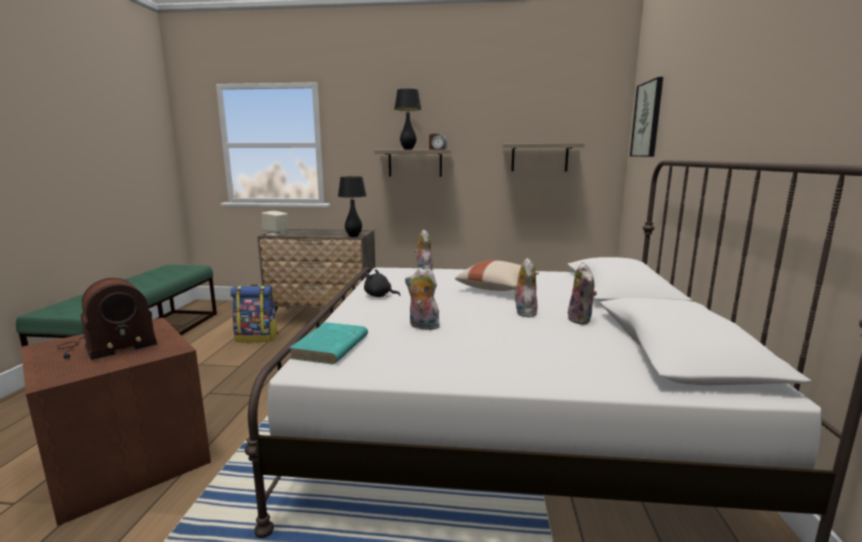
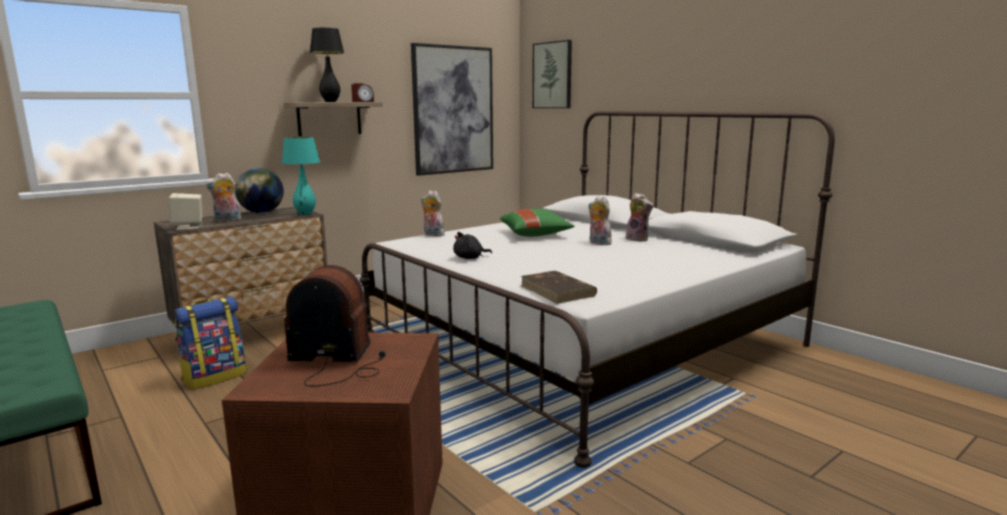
camera: 45 degrees left, 0 degrees up
(107, 346) = (337, 361): radio -> radio turned 90 degrees counterclockwise
(330, 347) = (558, 291): turquoise book -> brown book
(339, 231) = (261, 212): none -> globe
(353, 236) = (305, 214): black table lamp -> turquoise table lamp
(422, 326) = (570, 265): plush toy -> plush toy (227, 220)
(497, 288) = (535, 234): beige pillow -> green pillow
(539, 157) = (453, 110): shelf -> picture

